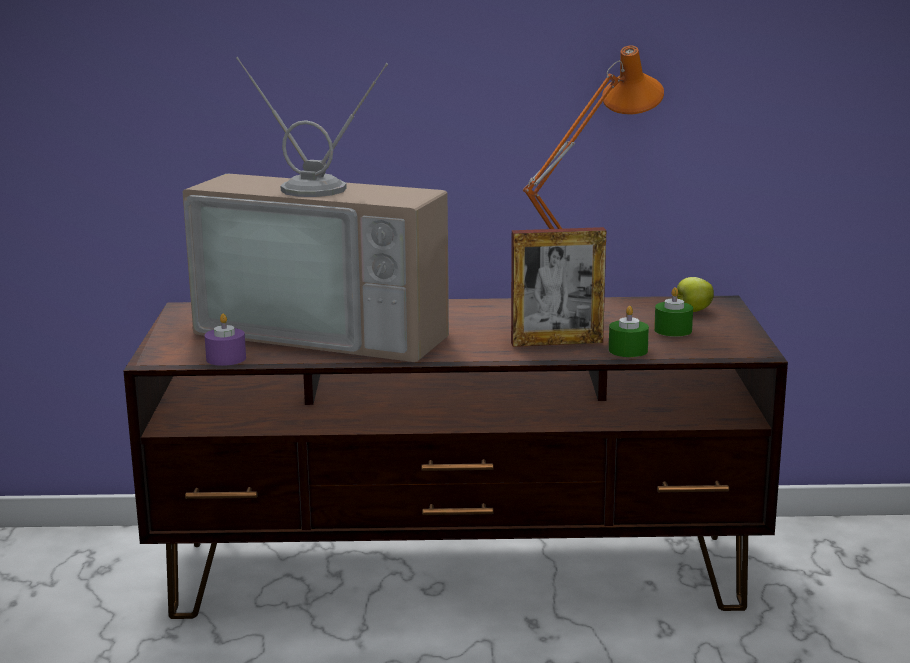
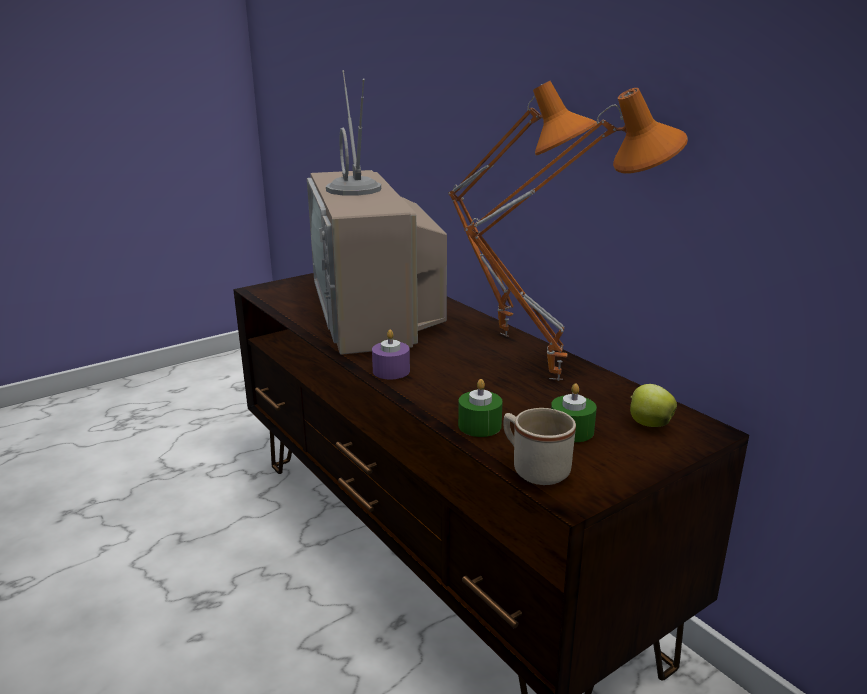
camera: 55 degrees right, 5 degrees up
(226, 358) = (281, 303): purple candle -> purple candle (391, 371)
(476, 303) = (507, 334): none -> orange table lamp
(557, 342) = (457, 389): picture frame -> none
(709, 352) = (534, 468): none -> beige mug

